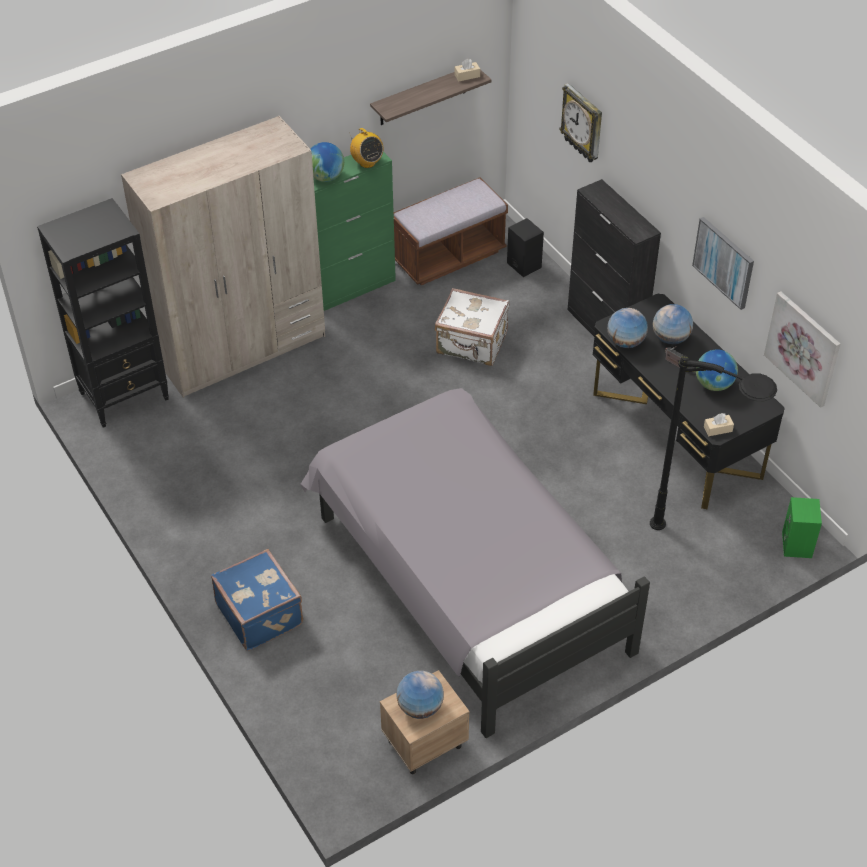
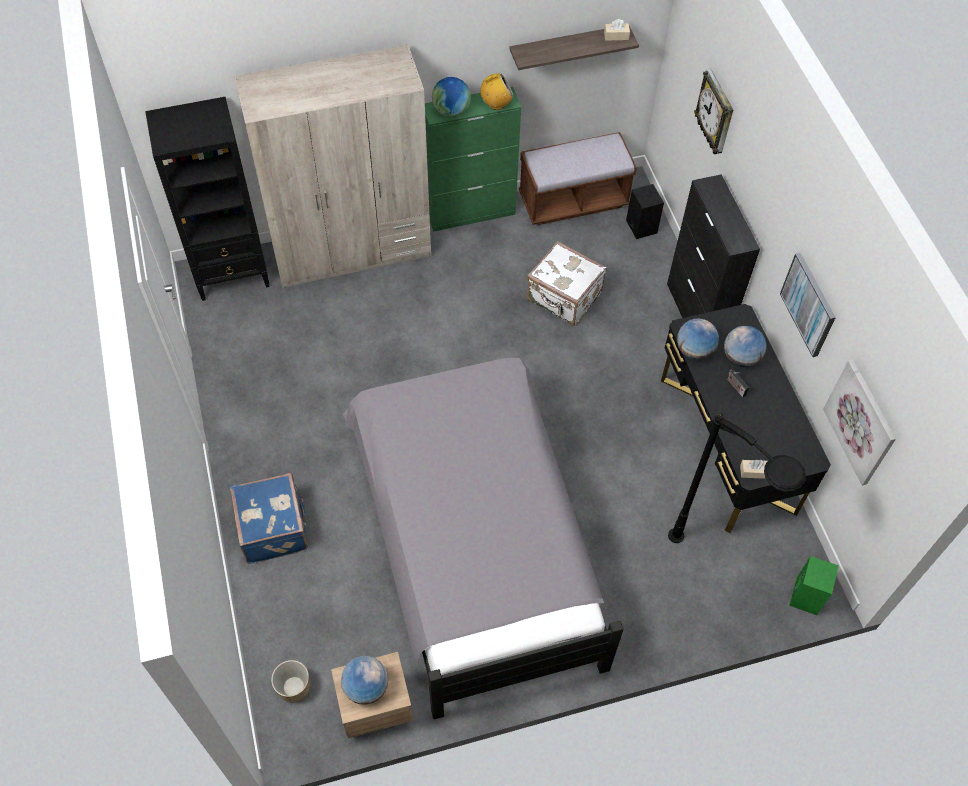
camera: 15 degrees right, 10 degrees up
(336, 747) = (293, 687): none -> planter
(367, 163) = (496, 104): radio -> radio turned 90 degrees counterclockwise
(713, 384) = (766, 420): globe -> none

